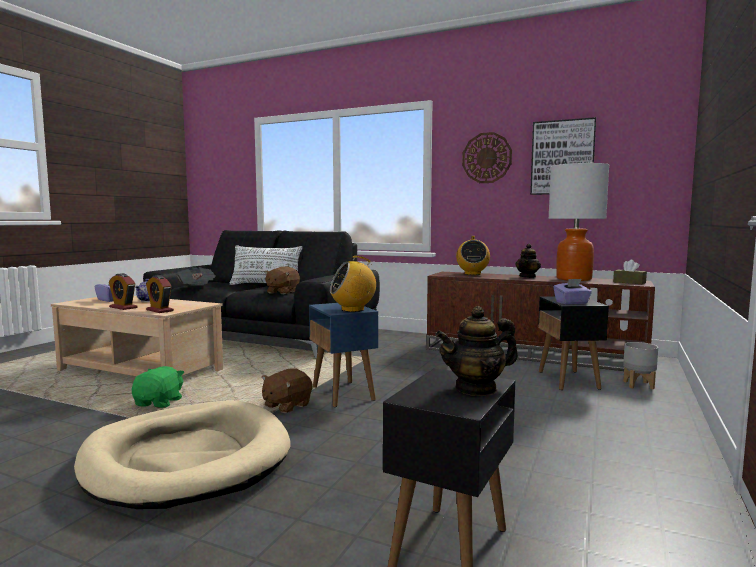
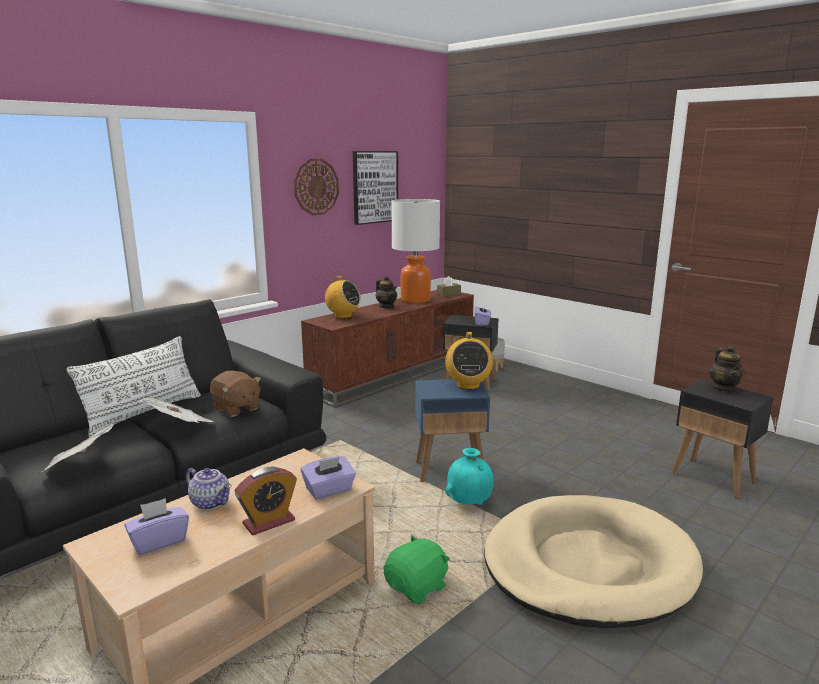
camera: 70 degrees left, 10 degrees up
(159, 310) = (329, 490): alarm clock -> purple tissue box
(159, 403) = (417, 587): green plush toy -> green plush toy turned 105 degrees clockwise
(248, 289) = (179, 426): none -> newspaper
(286, 406) = (469, 503): brown plush toy -> turquoise vase

